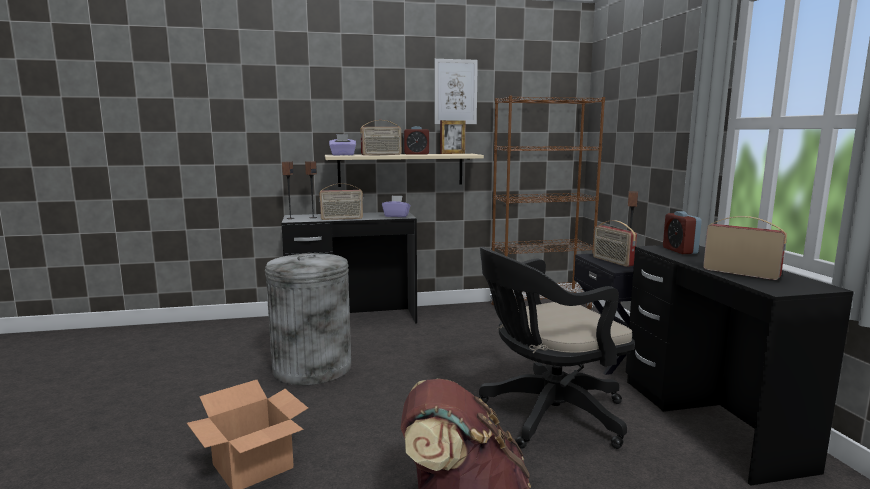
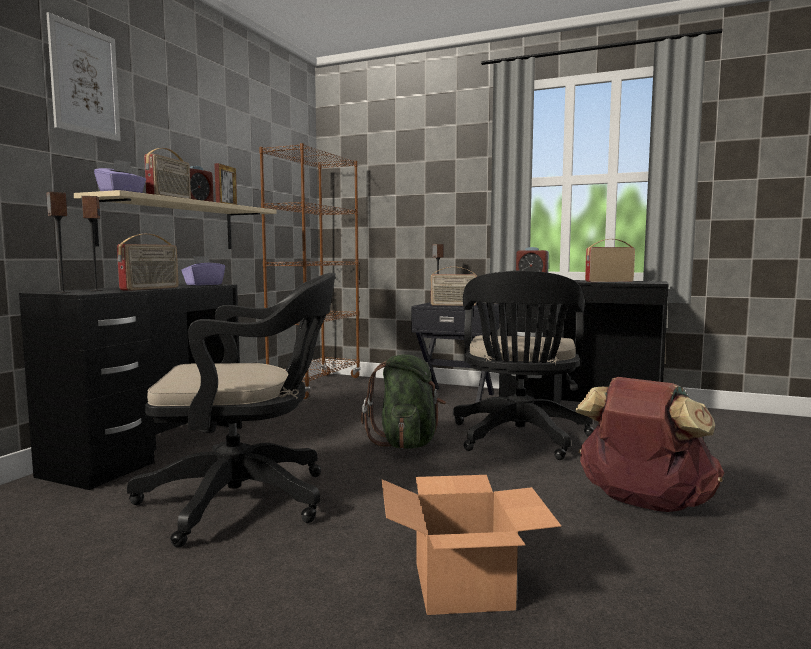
camera: 55 degrees left, 5 degrees down
(312, 368) = (247, 499): grey trash can -> black office chair
(455, 92) = (220, 131): picture -> picture (84, 81)
(464, 377) = (407, 443): none -> green backpack

